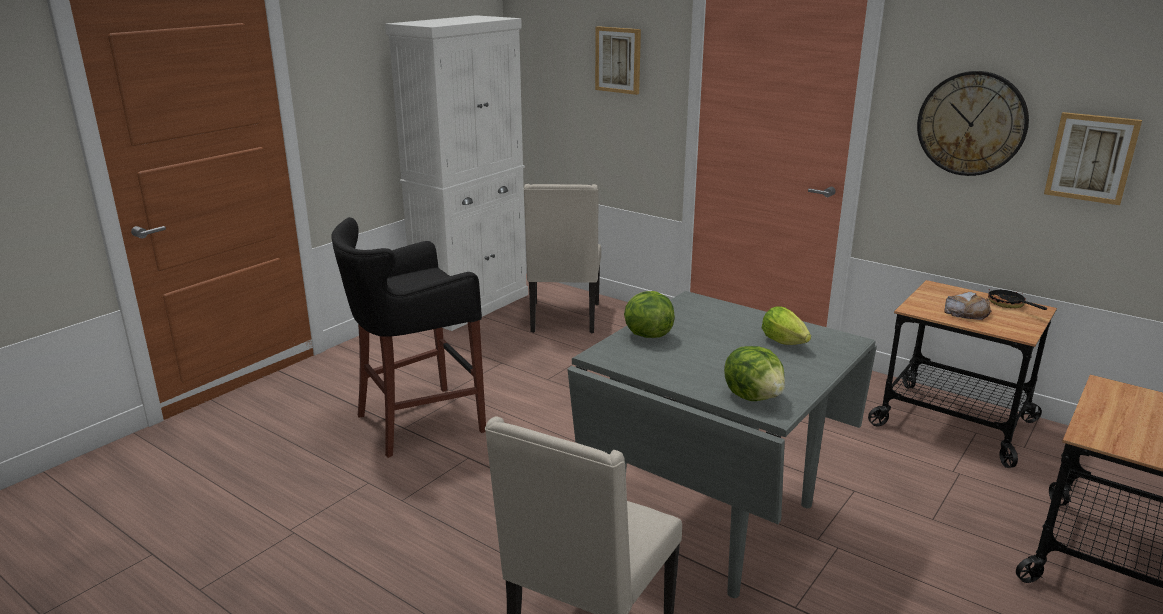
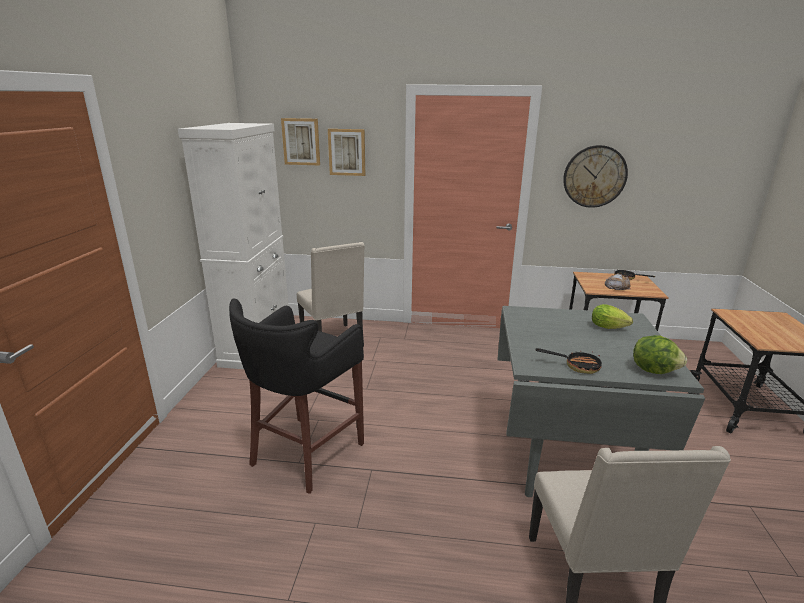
camera: 30 degrees left, 0 degrees up
(647, 335) = (531, 343): lettuce -> none
(660, 368) = (576, 366): none -> frying pan
(1091, 157) = (660, 190): picture -> picture (301, 141)

